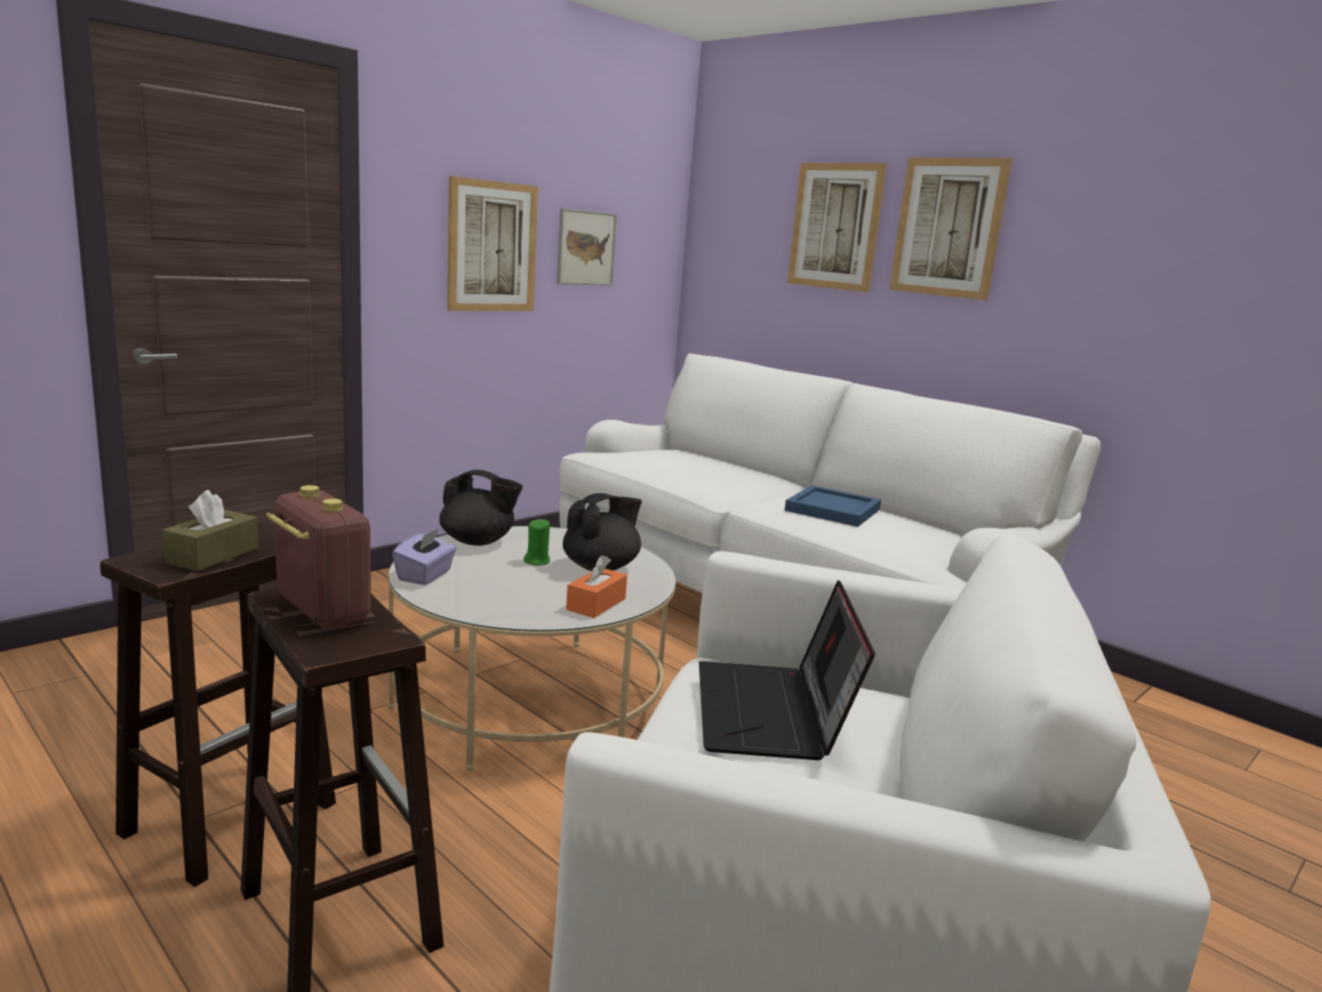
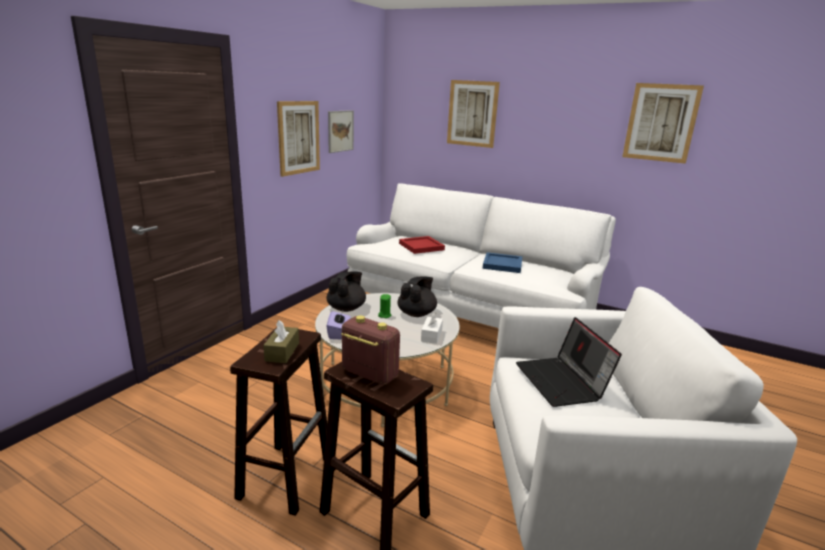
camera: 15 degrees left, 5 degrees up
(478, 542) = (346, 308): black teapot -> black teapot turned 60 degrees counterclockwise
(596, 604) = (431, 335): orange tissue box -> white tissue box
(695, 466) = (422, 247): none -> red tray
(948, 228) = (534, 115): picture -> picture (661, 123)

